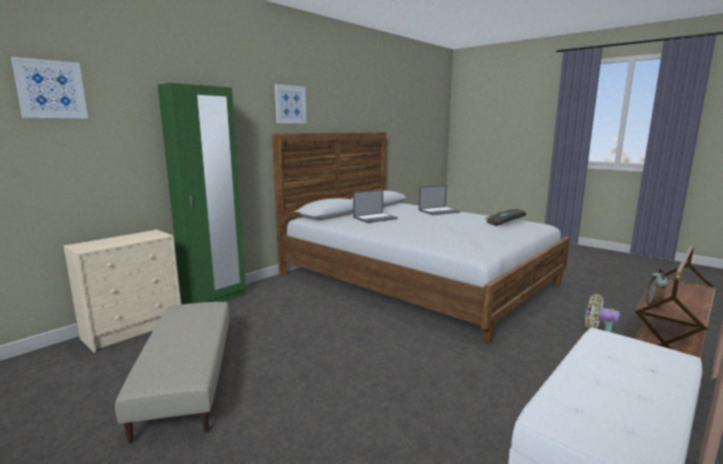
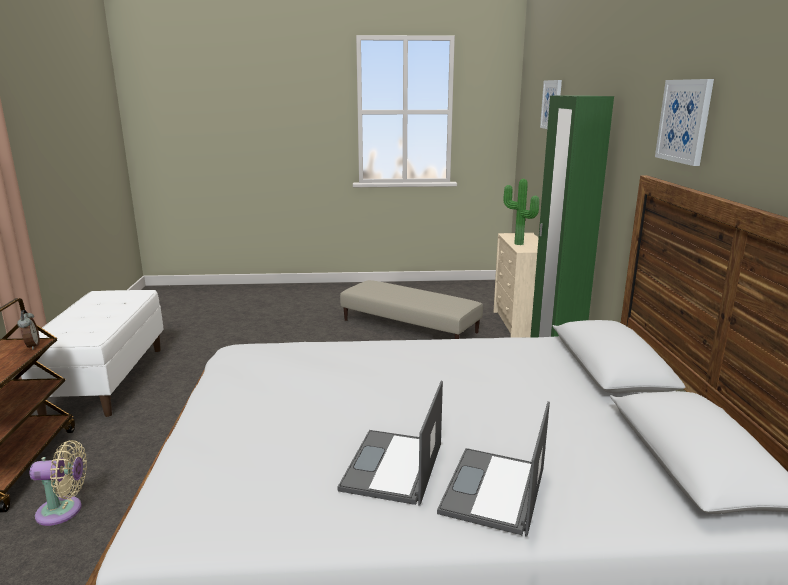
camera: 135 degrees right, 5 degrees up
(134, 240) = (518, 244): none -> potted plant
(375, 218) = (520, 382): laptop -> laptop (392, 467)
(504, 223) = (257, 478): black book -> none

